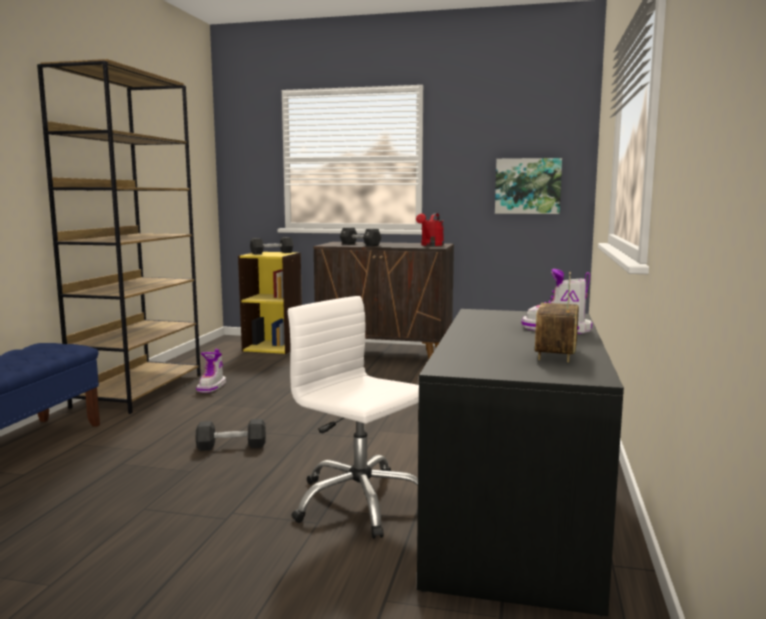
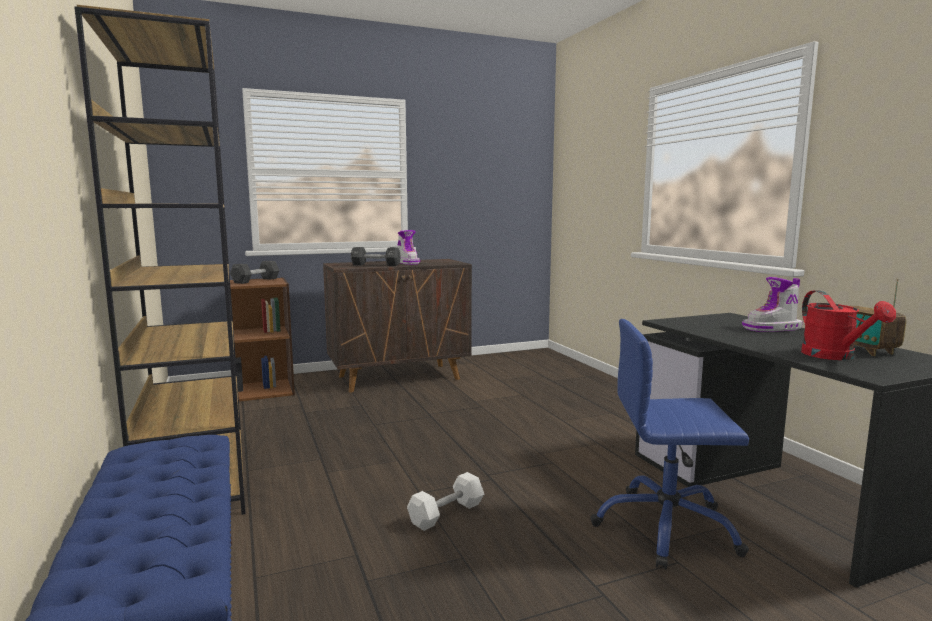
camera: 35 degrees left, 0 degrees up
(212, 387) = (284, 452): boot -> boot (408, 263)
(231, 446) = (446, 513): black dumbbell -> white dumbbell
(273, 347) = (263, 390): yellow bookcase -> brown bookcase
(359, 502) = (666, 528): white office chair -> blue office chair
(430, 245) = (442, 261): red watering can -> red watering can (835, 356)
(527, 186) = (501, 203): picture -> none

